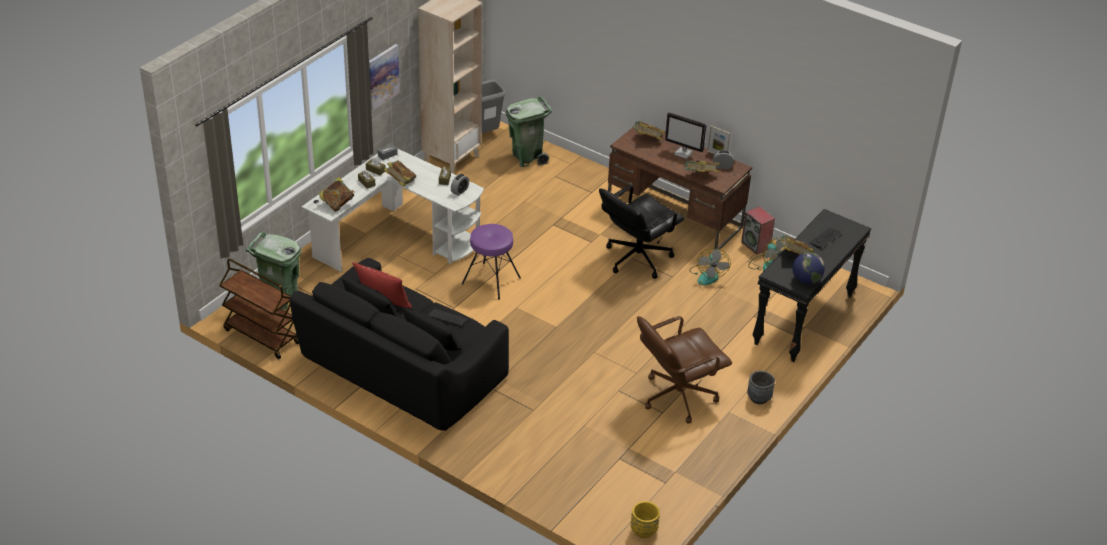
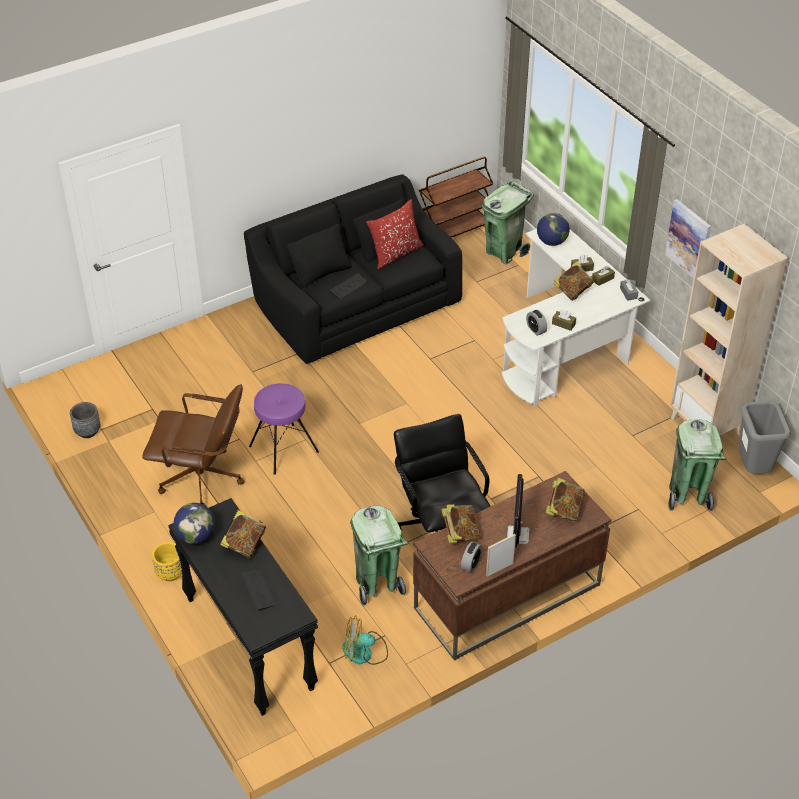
camera: 115 degrees right, 5 degrees up
(337, 204) = (552, 242): book -> globe
(491, 281) = (459, 396): purple stool -> purple stool (283, 448)
(643, 530) = (59, 395): yellow planter -> yellow planter (170, 573)
(677, 396) = (202, 480): brown office chair -> brown office chair turned 105 degrees clockwise
(683, 153) = (517, 536): monitor -> monitor turned 45 degrees counterclockwise
(708, 275) = (377, 584): fan -> green trash can
(756, 245) = (410, 659): speaker -> none
(759, 398) = (156, 544): grey planter -> grey planter (87, 431)

